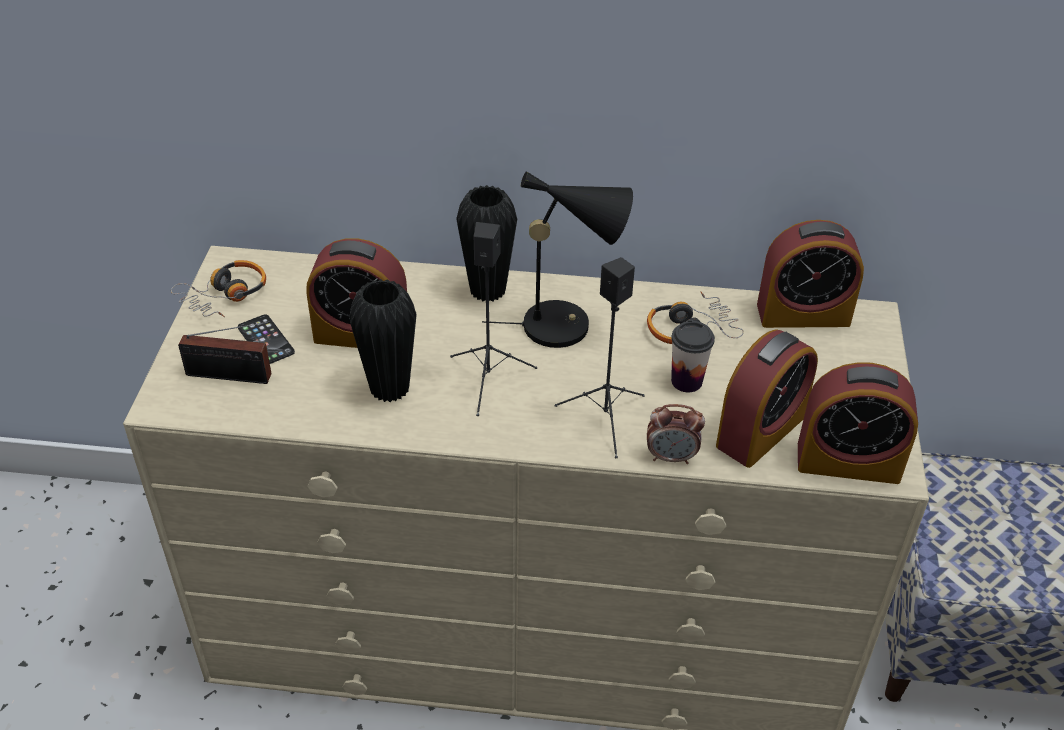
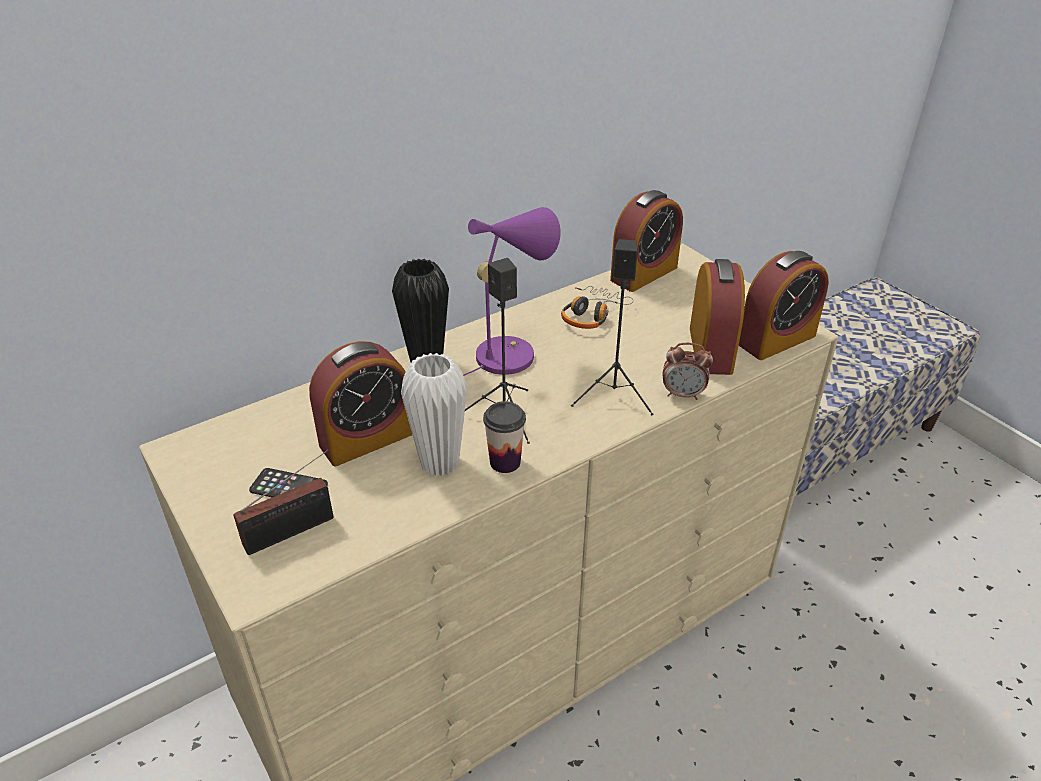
camera: 40 degrees left, 5 degrees down
(225, 296) = (205, 475): headphones -> none
(389, 388) = (440, 463): black vase -> white vase
(566, 324) = (511, 352): black table lamp -> purple table lamp
(671, 457) = (683, 394): alarm clock -> alarm clock turned 45 degrees clockwise
(686, 381) = (631, 345): cup -> cup (505, 462)

